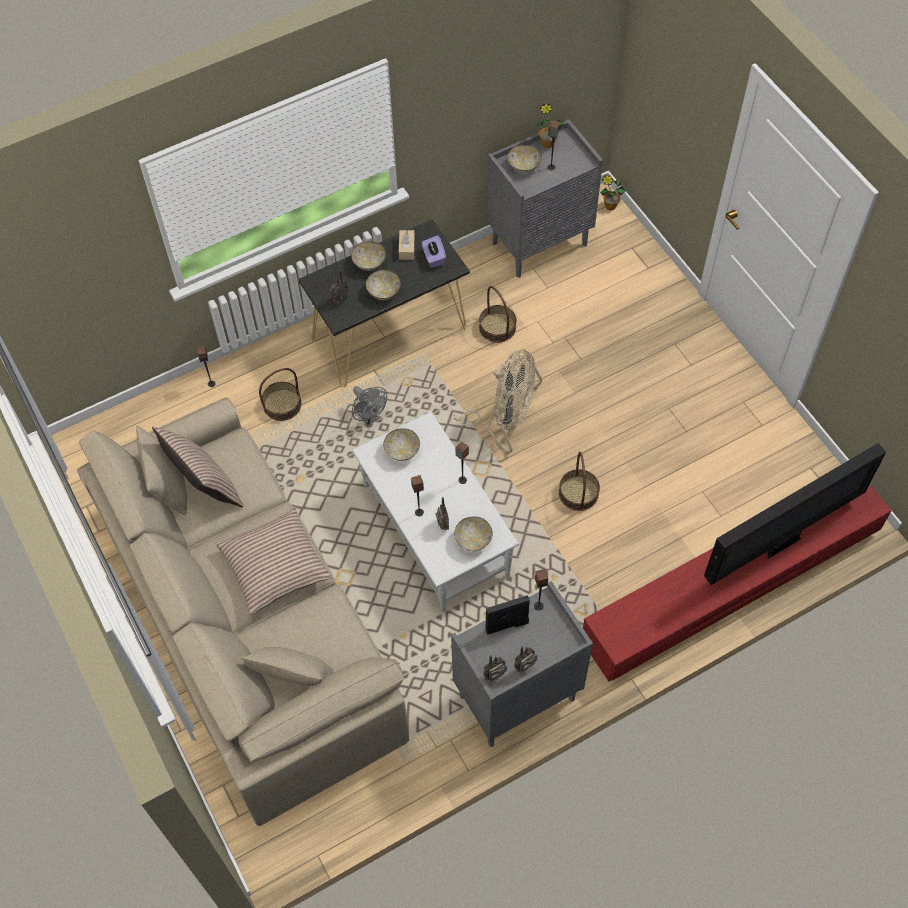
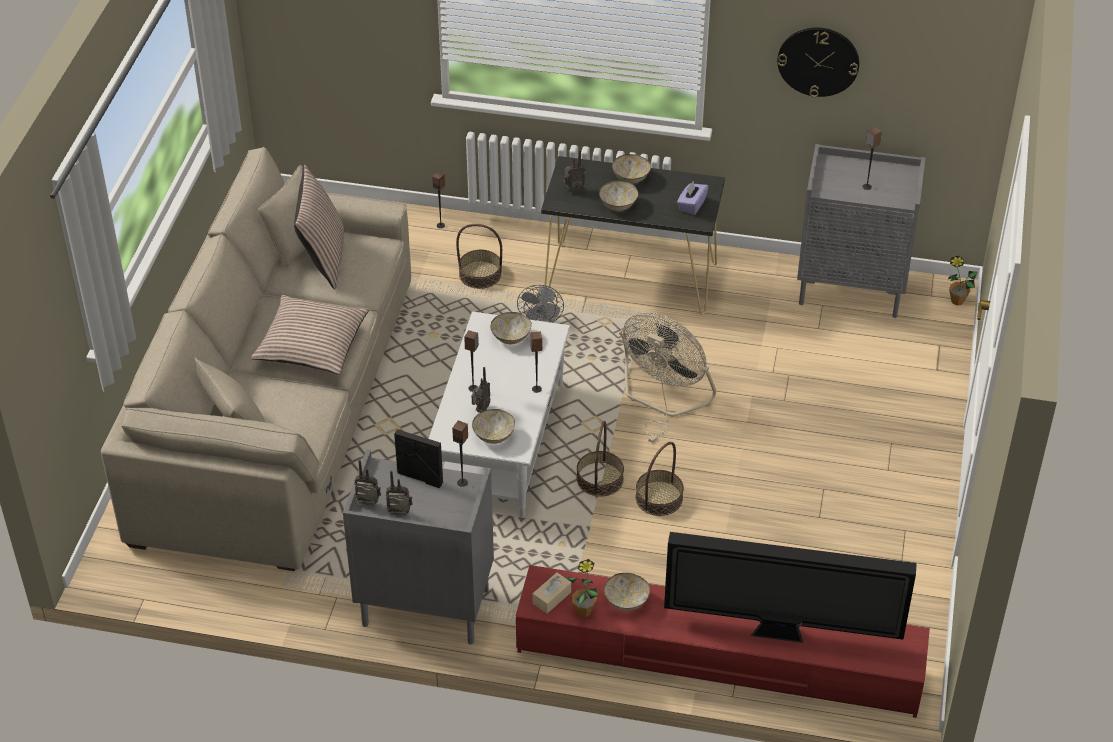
camera: 40 degrees right, 15 degrees down
(406, 248) = (676, 186): beige tissue box -> beige tissue box (551, 598)
(480, 92) = (818, 61): none -> wall clock
(497, 327) = (734, 330): basket -> basket (600, 479)
(504, 417) = (660, 400): beige fan -> beige fan turned 120 degrees counterclockwise
(524, 166) = (842, 173): bowl -> bowl (627, 602)
(547, 144) = (885, 168): potted plant -> potted plant (584, 611)

